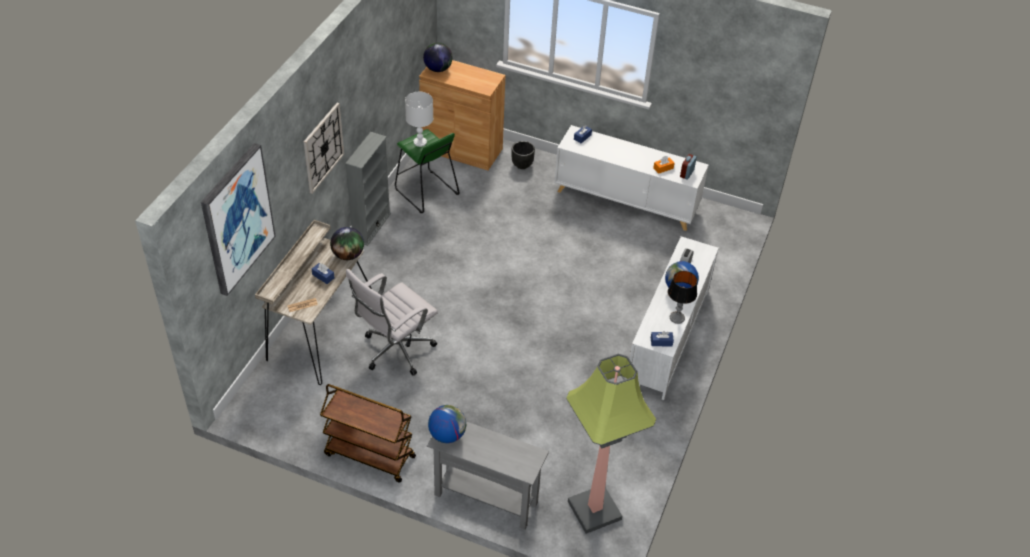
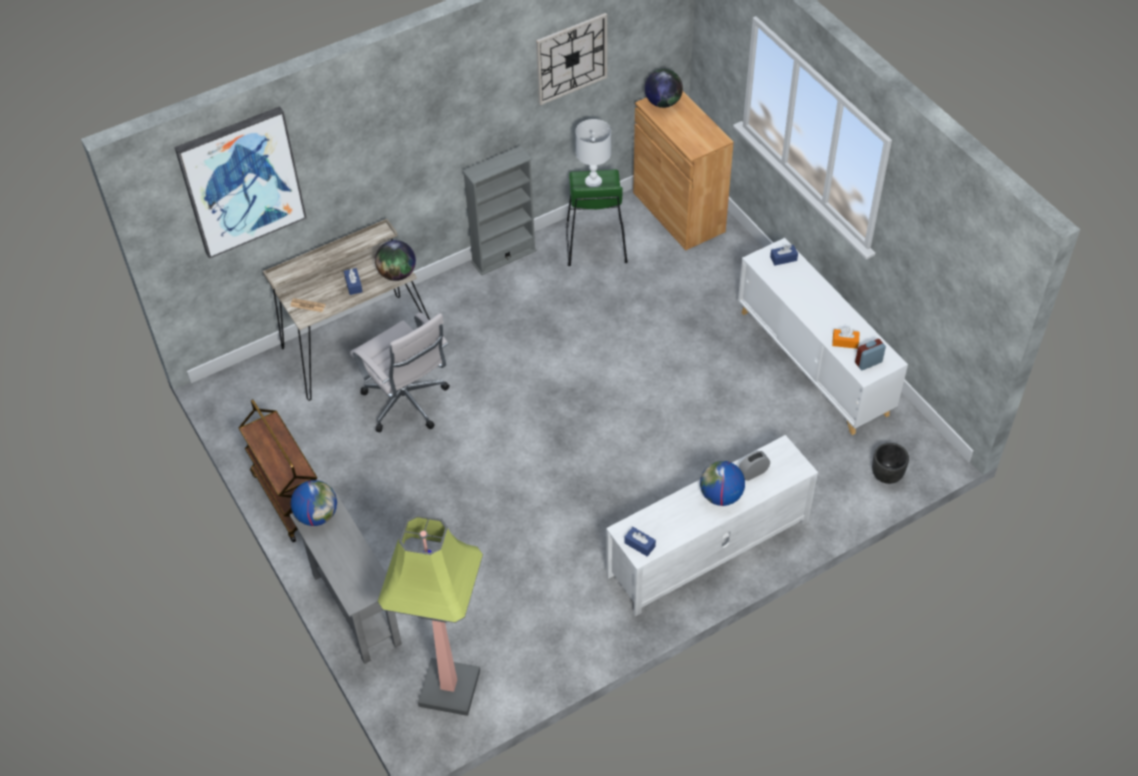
camera: 40 degrees right, 5 degrees up
(323, 147) = (420, 142): wall clock -> wall clock (571, 58)
(395, 351) = (408, 404): white office chair -> white office chair turned 120 degrees counterclockwise
(522, 165) = (729, 262): black planter -> black planter (886, 476)
(677, 318) = (685, 527): table lamp -> none

